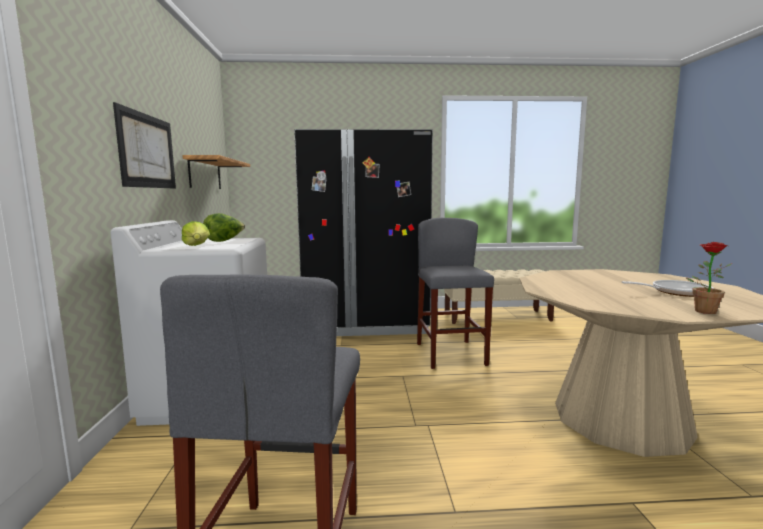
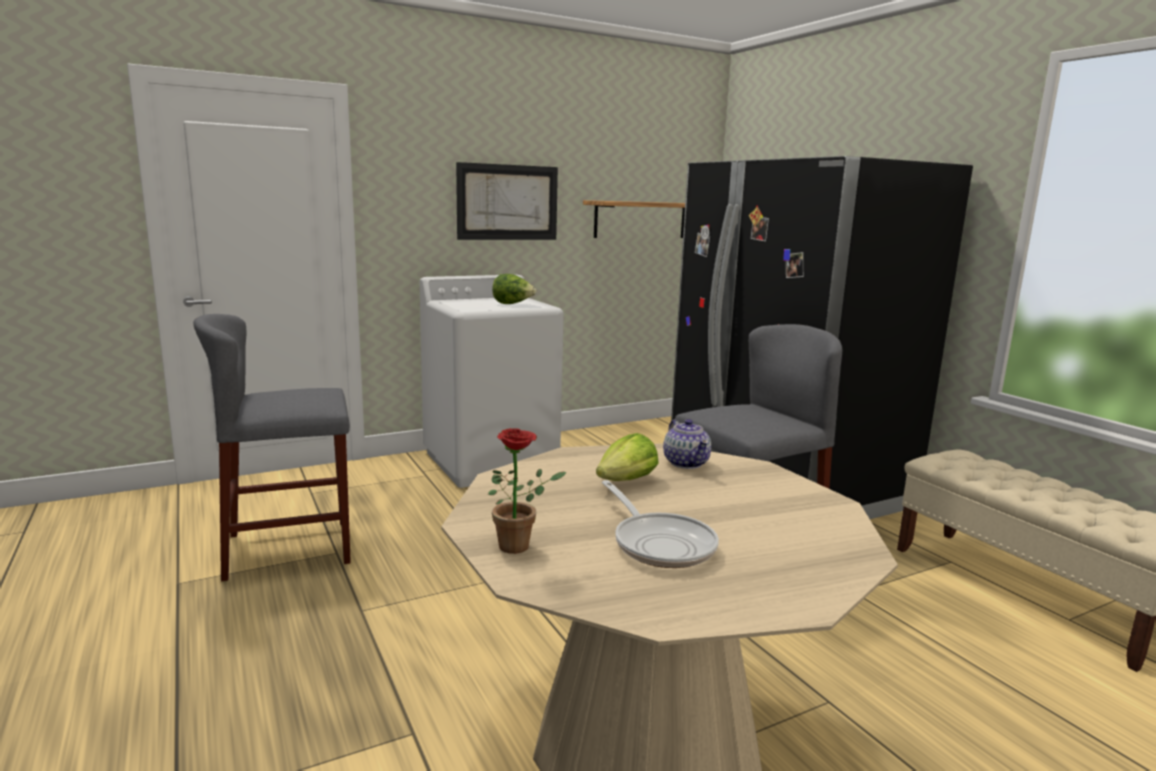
camera: 65 degrees right, 5 degrees up
(197, 246) = (467, 304): lettuce -> lettuce (627, 481)
(554, 278) = (686, 463): none -> teapot

